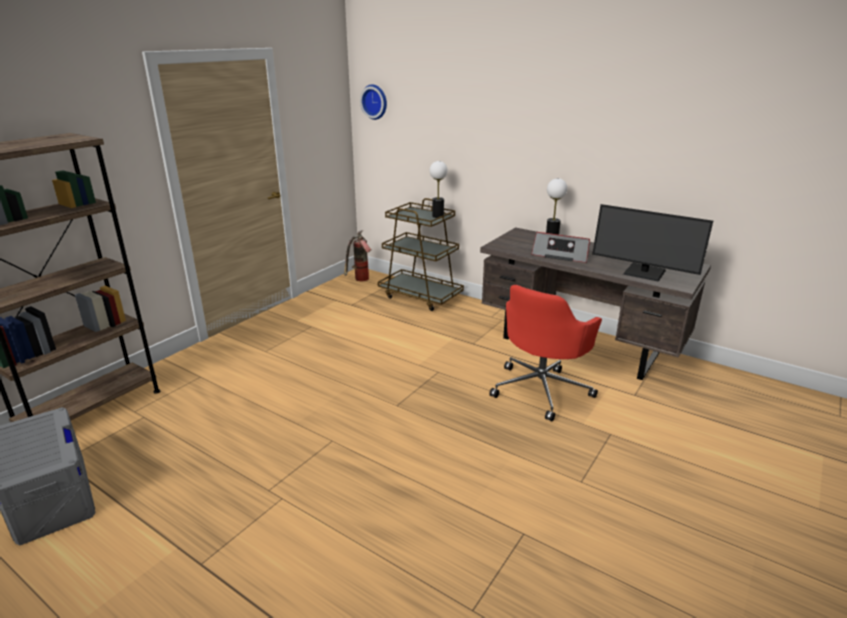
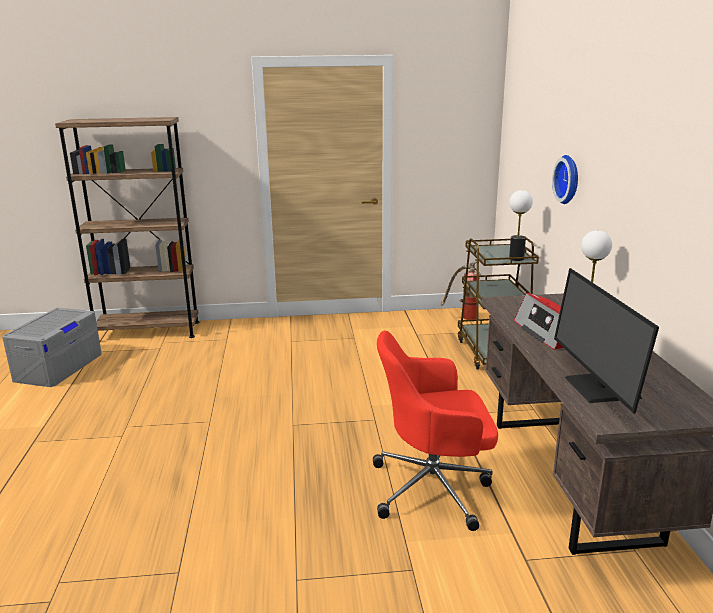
camera: 50 degrees right, 5 degrees down
(375, 101) = (513, 117): wall clock -> wall clock (569, 179)

